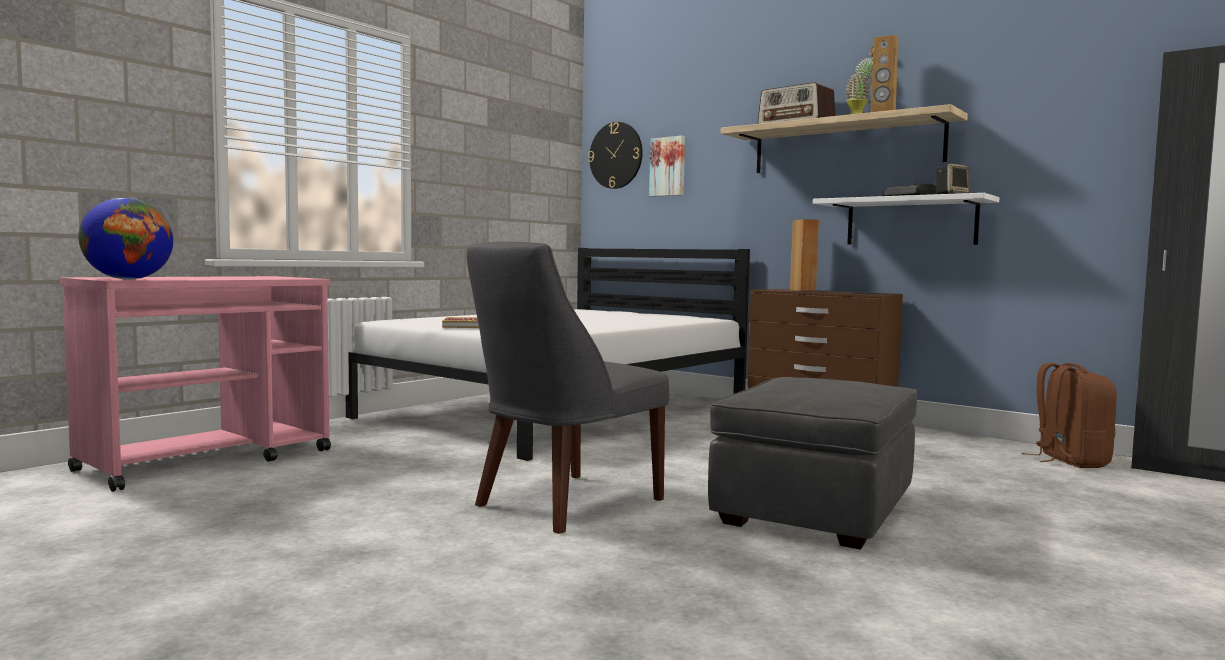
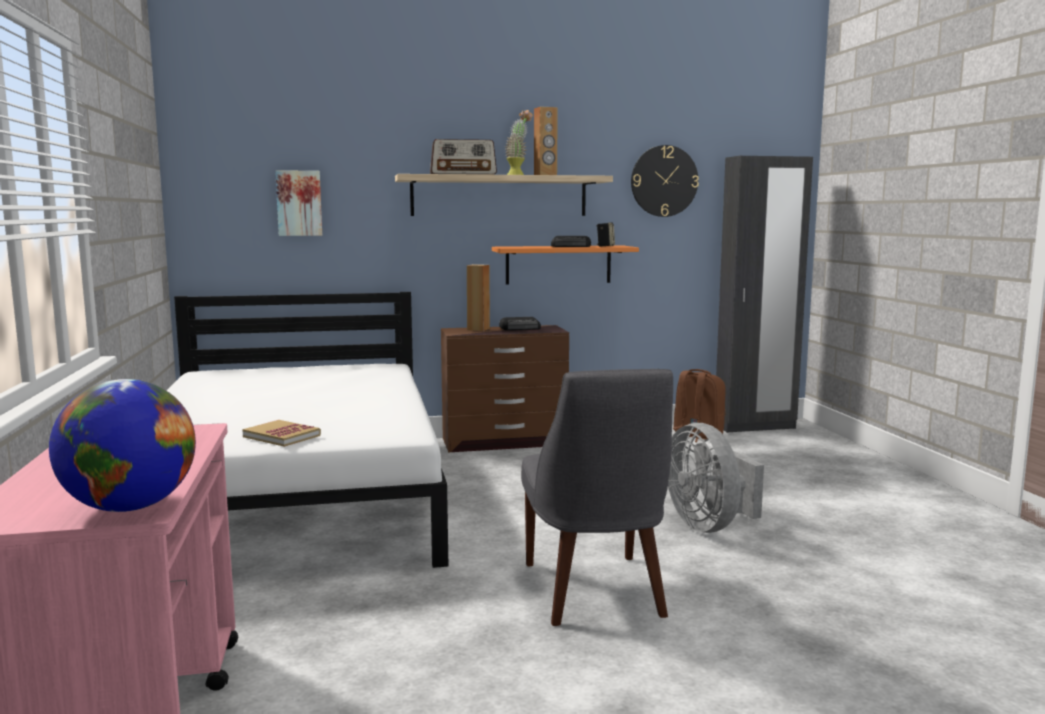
camera: 50 degrees left, 5 degrees up
(616, 155) = (220, 185): wall clock -> wall clock (664, 181)
(816, 510) = (709, 525): grey ottoman -> grey fan
(847, 292) = (520, 328): none -> radio
(910, 222) = (558, 264): white shelf -> orange shelf

